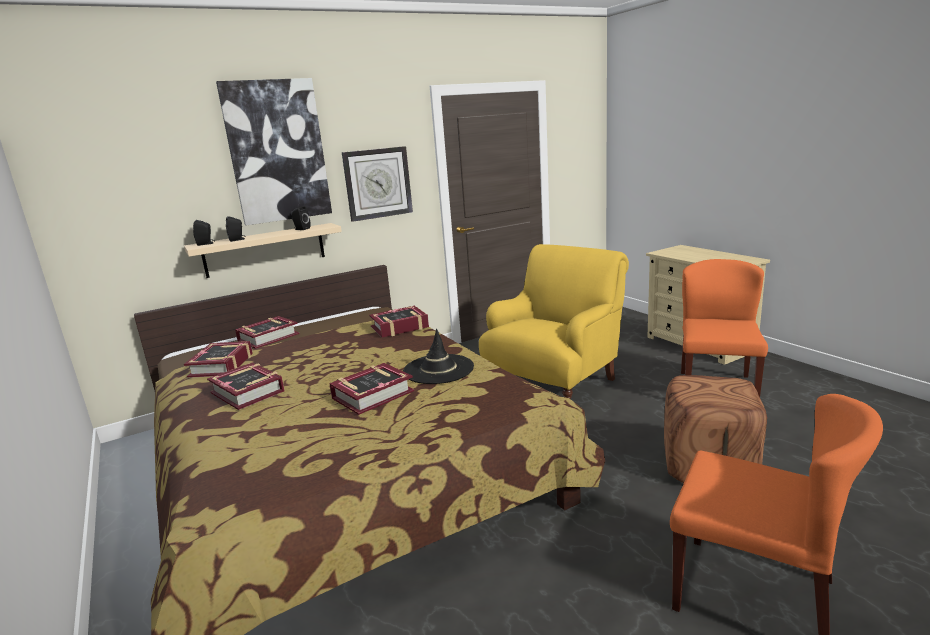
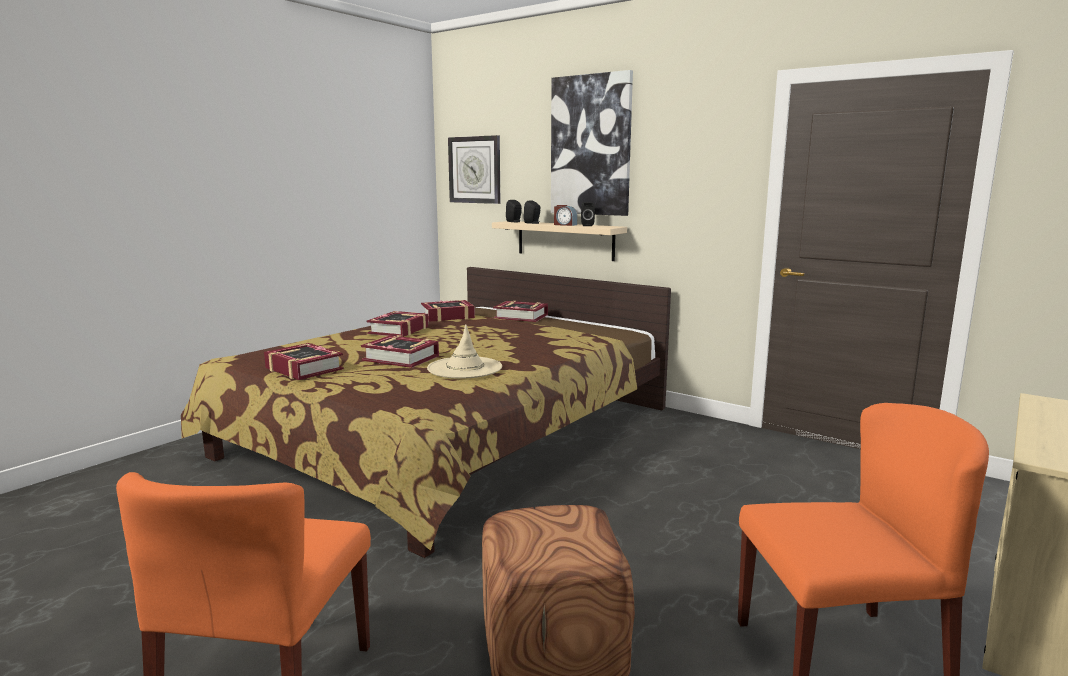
camera: 65 degrees right, 5 degrees down
(279, 233) = (565, 225): none -> alarm clock
(377, 183) = (685, 191): wall clock -> wall clock (475, 170)
(399, 327) = (569, 342): book -> book (303, 369)
(438, 369) = (464, 368): black hat -> beige hat
(555, 383) = (706, 504): yellow armchair -> none

